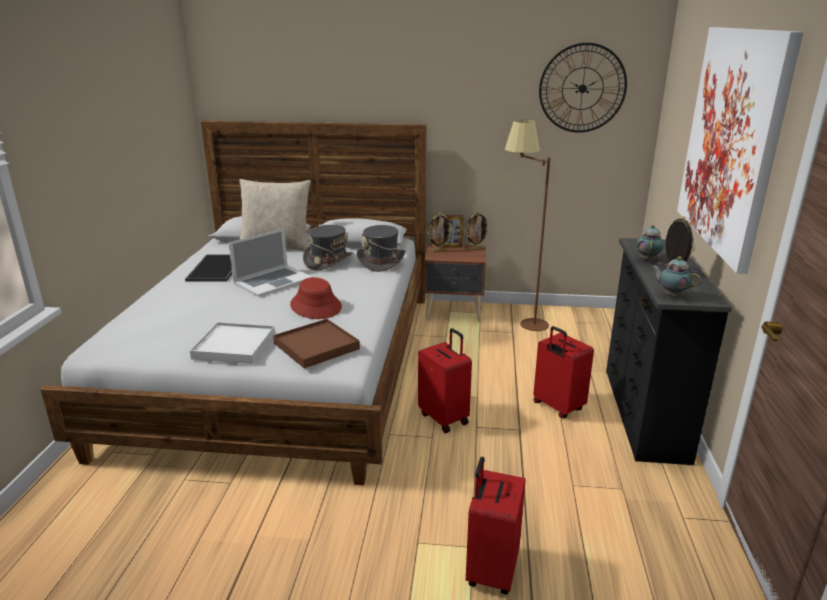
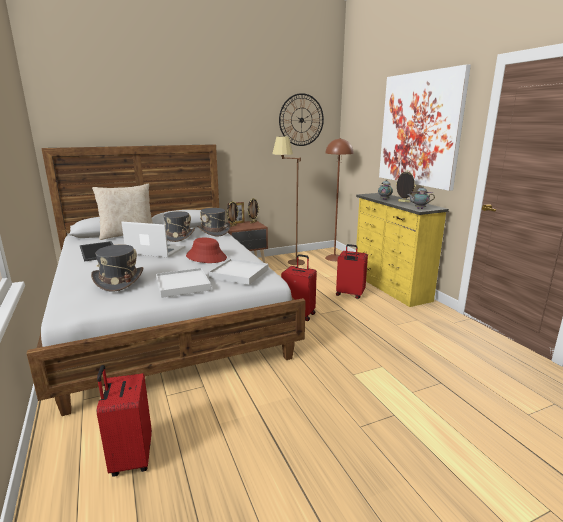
camera: 30 degrees left, 5 degrees down
(179, 321) = (119, 281): none -> grey hat
(273, 281) = (155, 250): laptop -> laptop turned 90 degrees counterclockwise
(316, 346) = (239, 274): brown tray -> white tray
(490, 570) = (402, 373): red suitcase -> red suitcase (130, 458)
(606, 331) = (334, 258): none -> brown floor lamp
(642, 413) = (390, 287): black dresser -> yellow dresser

